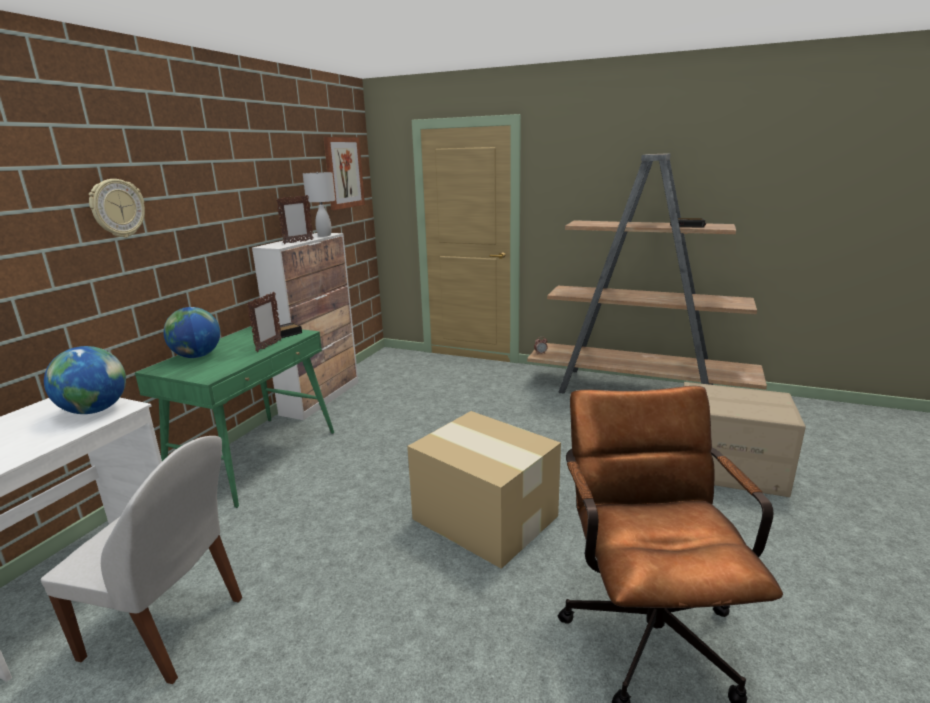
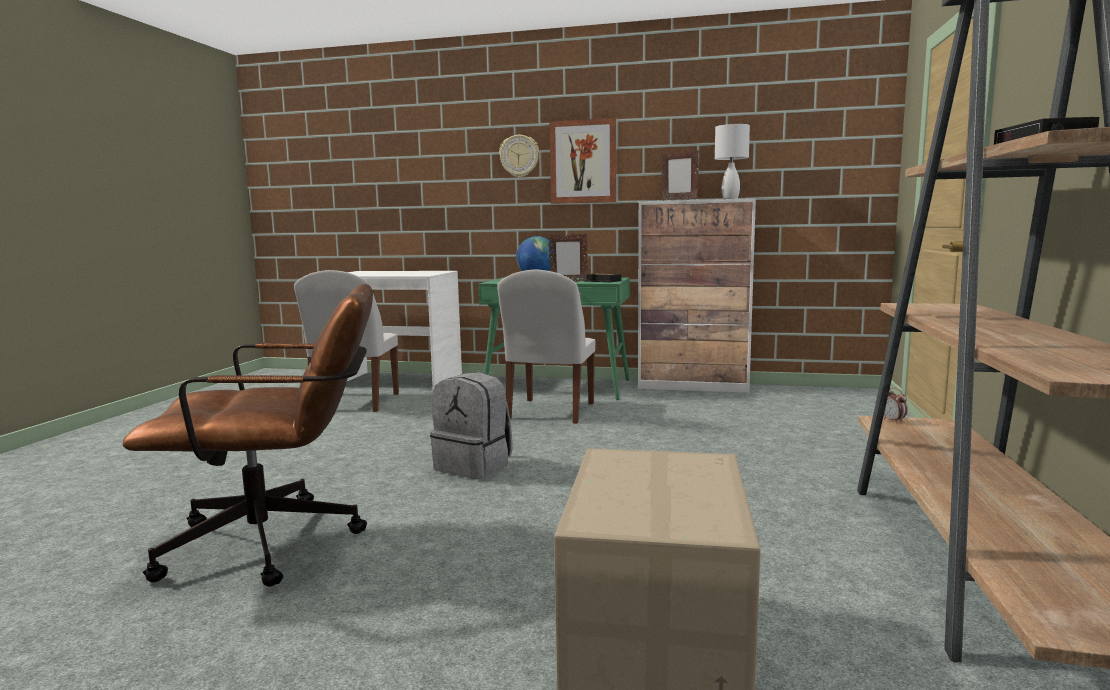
camera: 80 degrees right, 10 degrees down
(95, 410) = (419, 274): globe -> none
(343, 173) = (829, 129): picture -> picture (583, 162)
(346, 469) = (550, 412): none -> white chair
(484, 516) = (474, 466): cardboard box -> grey backpack

